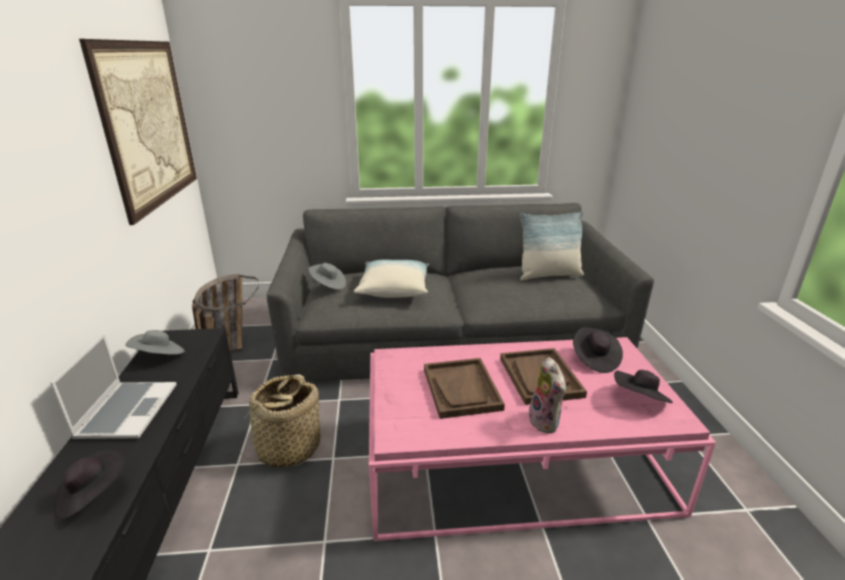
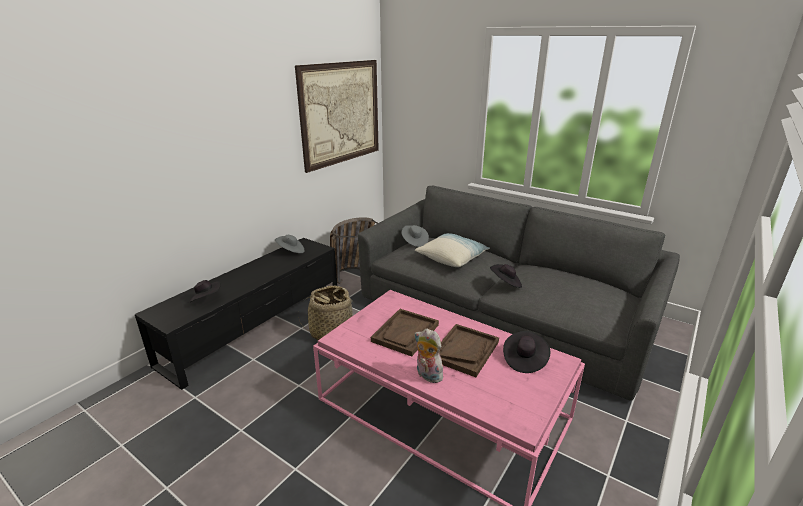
camera: 40 degrees right, 0 degrees up
(127, 411) = (252, 271): laptop -> none
(546, 422) = (427, 375): plush toy -> plush toy turned 105 degrees clockwise
(549, 275) = (588, 289): pillow -> none
(640, 400) = (514, 399): black hat -> black hat (505, 283)

